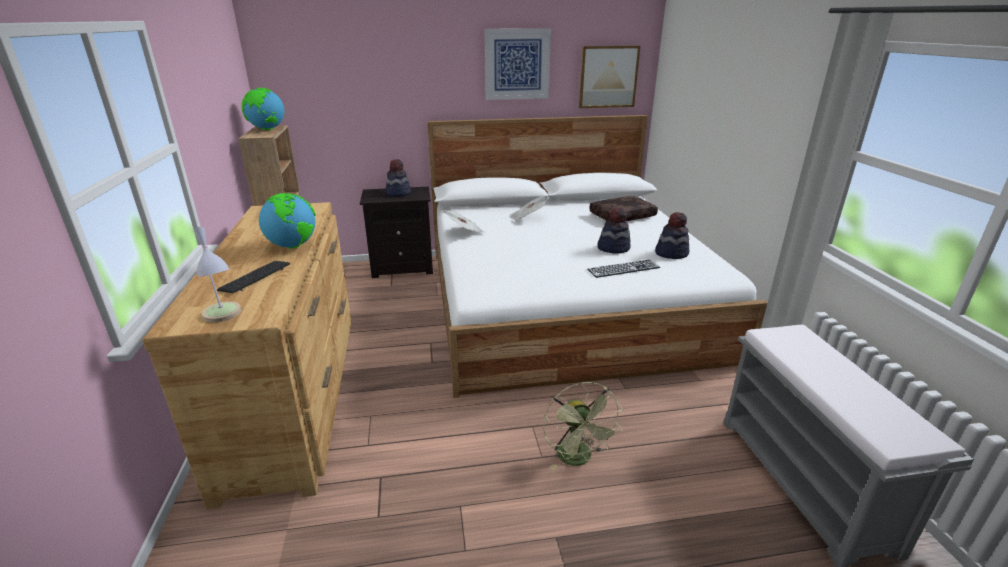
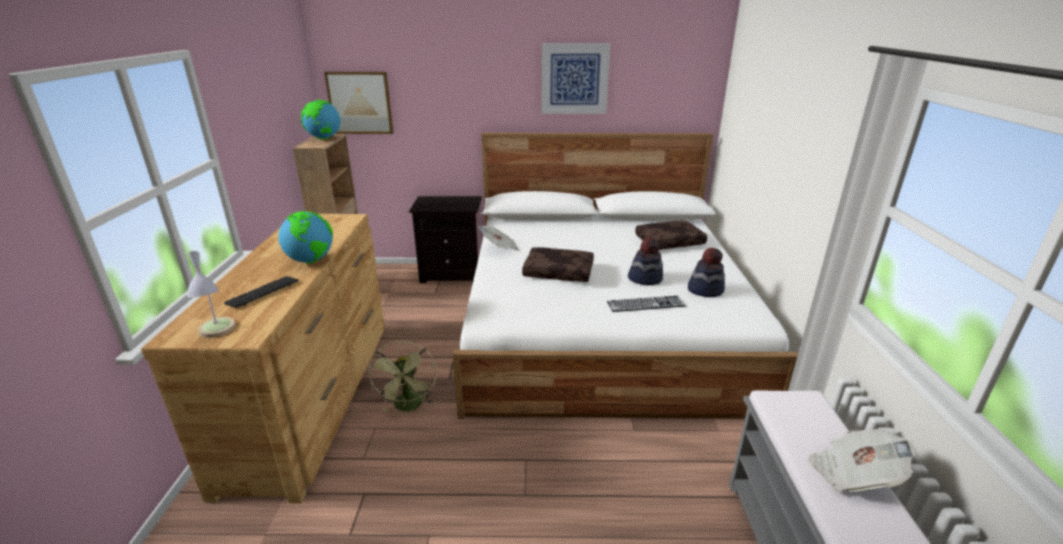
camera: 10 degrees right, 0 degrees up
(398, 193) = (449, 202): hat -> none
(528, 218) = (569, 237): newspaper -> newspaper (853, 474)
(531, 248) = (559, 272): none -> brown pillow
(578, 459) = (561, 503): green fan -> green fan (409, 407)
(608, 77) = (671, 93): picture -> picture (360, 103)

